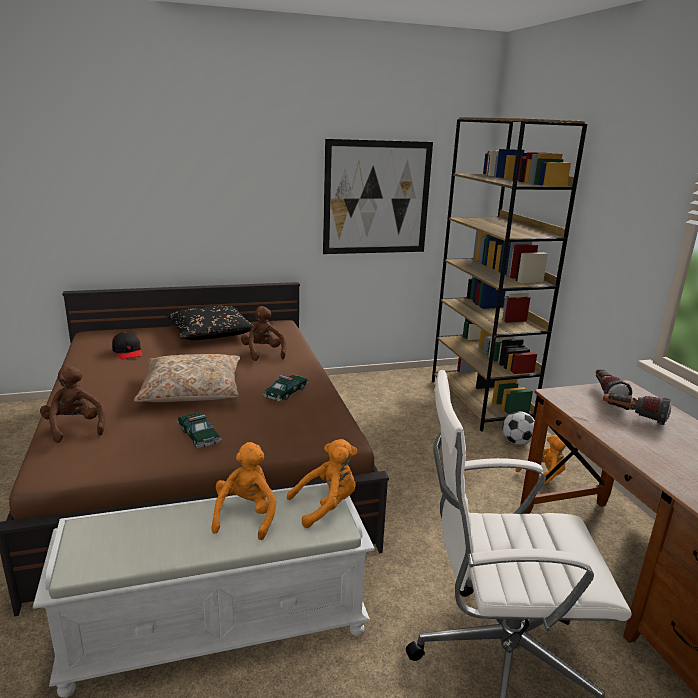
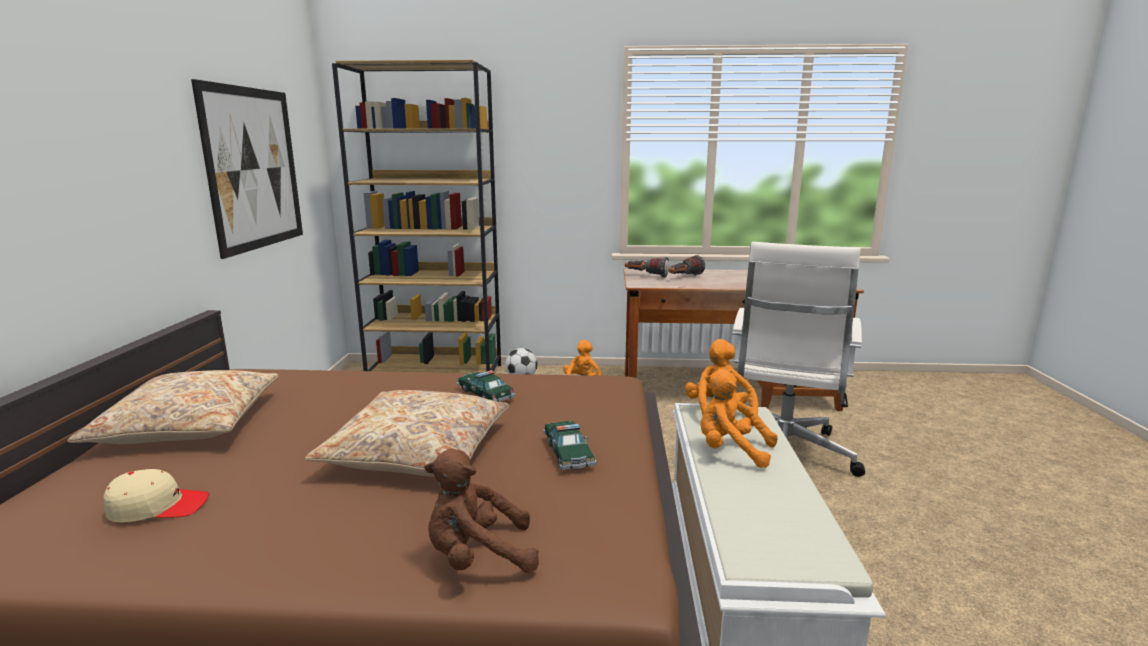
camera: 70 degrees left, 5 degrees down
(128, 352) = (158, 507): black cap -> beige cap
(199, 436) = (568, 453): toy car -> toy car turned 90 degrees clockwise
(211, 333) = (189, 424): black pillow -> beige pillow
(263, 353) = (338, 395): brown plush toy -> none

